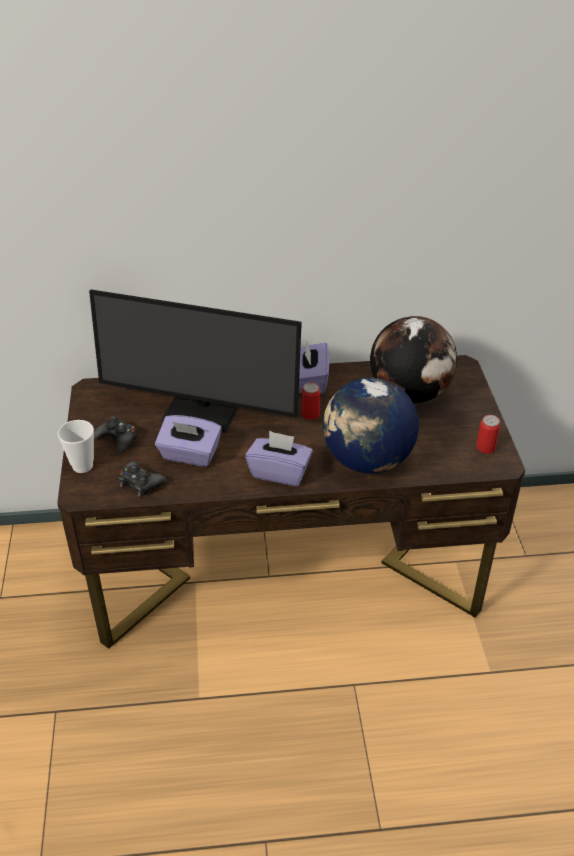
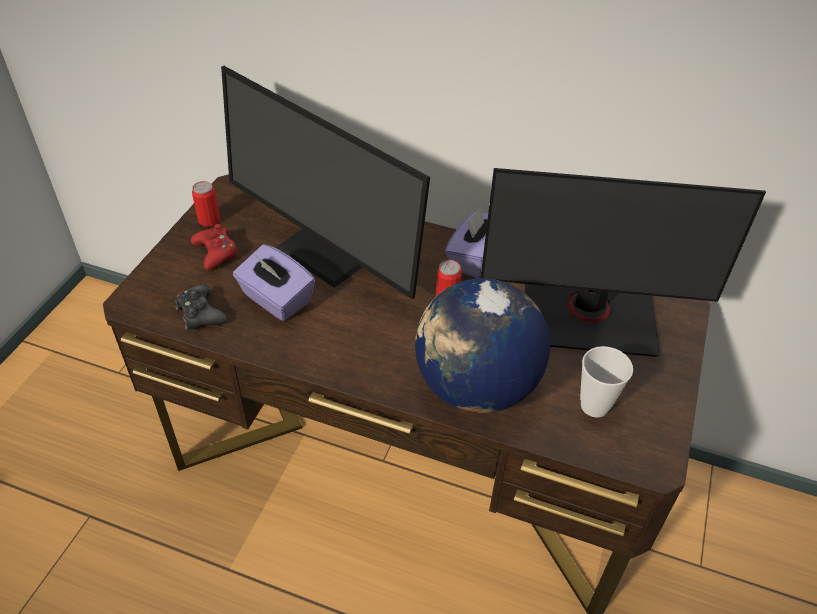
camera: 25 degrees right, 5 degrees up
(82, 466) = (158, 270): cup -> cup (594, 406)
(117, 439) = (216, 253): black game controller -> red game controller
(279, 472) = (359, 360): purple tissue box -> none
(409, 394) = (588, 317): globe -> monitor
(485, 447) = (645, 430): can -> can (209, 220)

